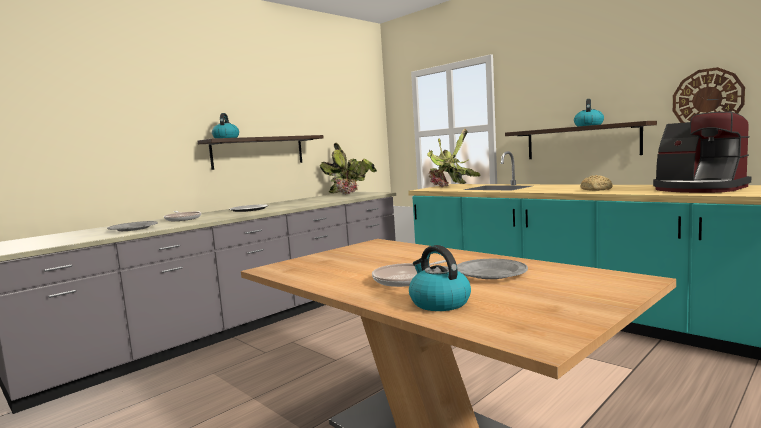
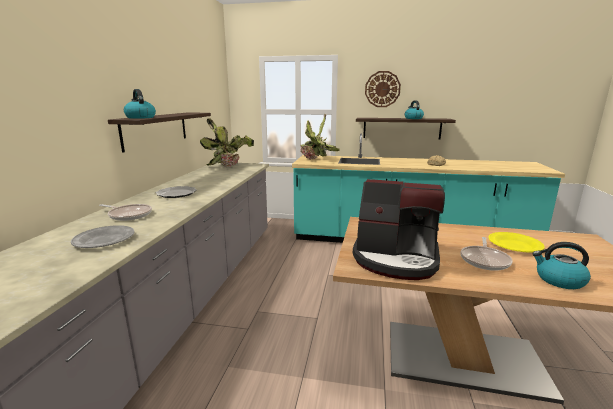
camera: 35 degrees left, 10 degrees up
(490, 273) = (514, 245): grey plate -> yellow plate
(698, 189) = (490, 164): coffee machine -> coffee machine (396, 259)
(707, 99) = (480, 108): wall clock -> wall clock (382, 89)

